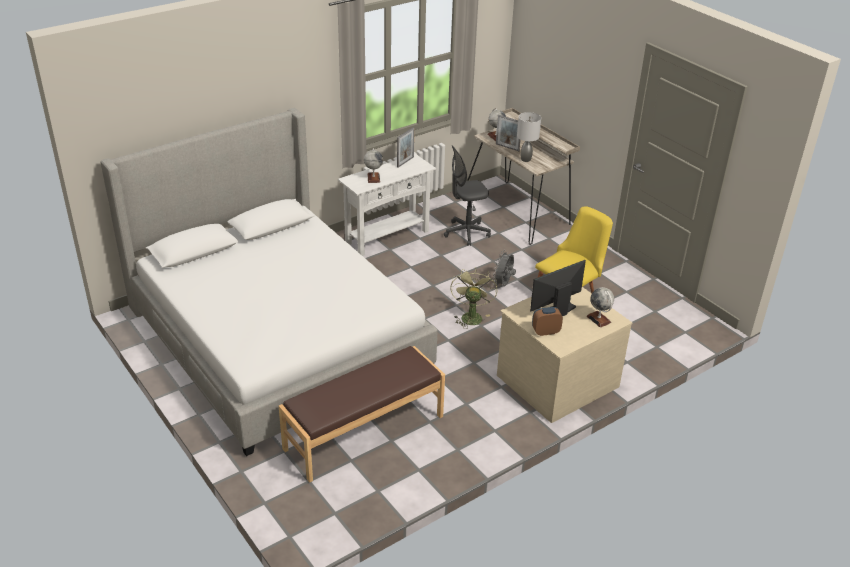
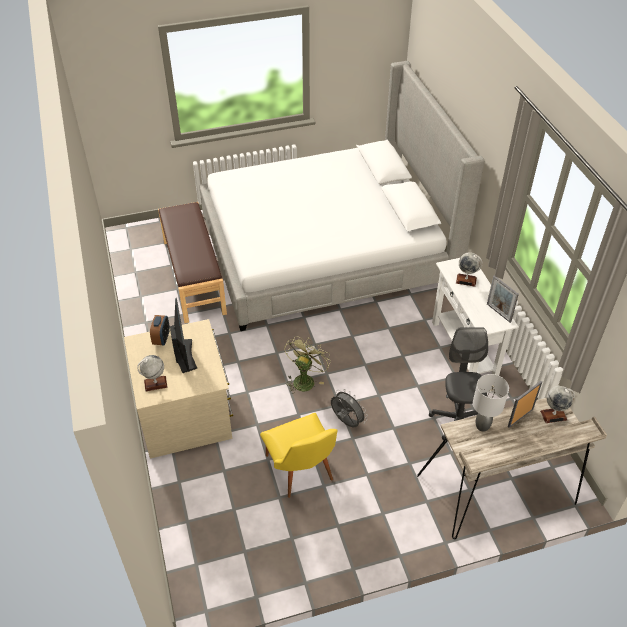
camera: 110 degrees right, 10 degrees up
(471, 316) = (305, 379): green fan -> green fan turned 90 degrees counterclockwise

